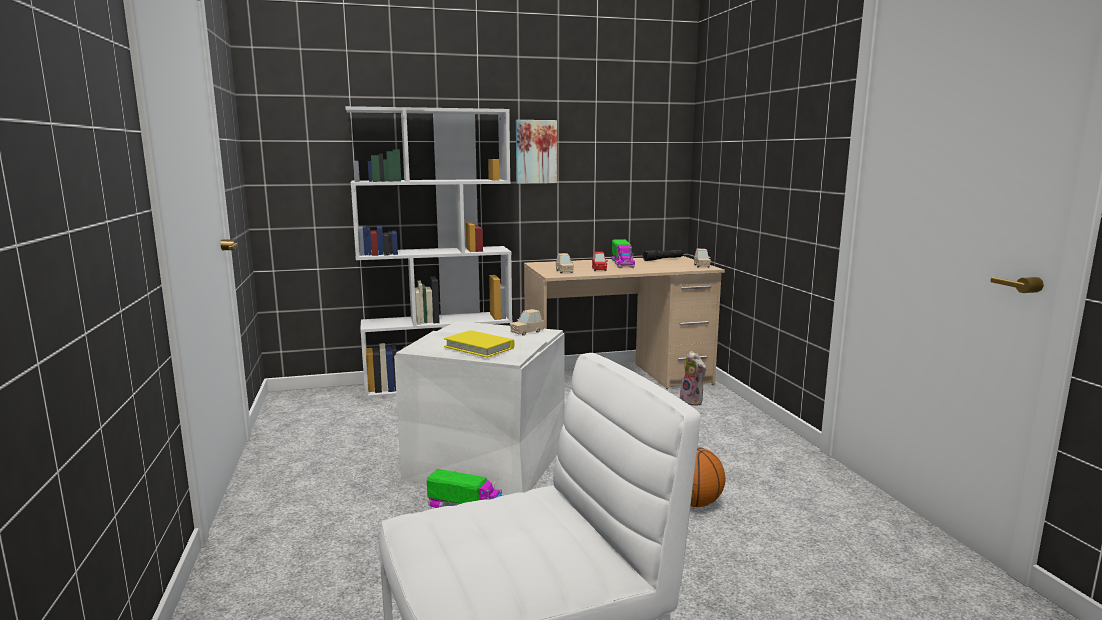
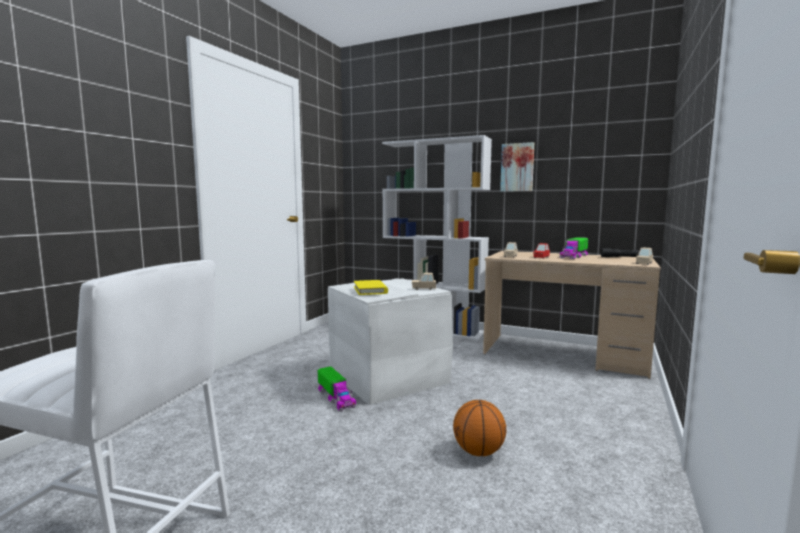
camera: 40 degrees right, 5 degrees down
(693, 401) = (606, 385): plush toy -> none

